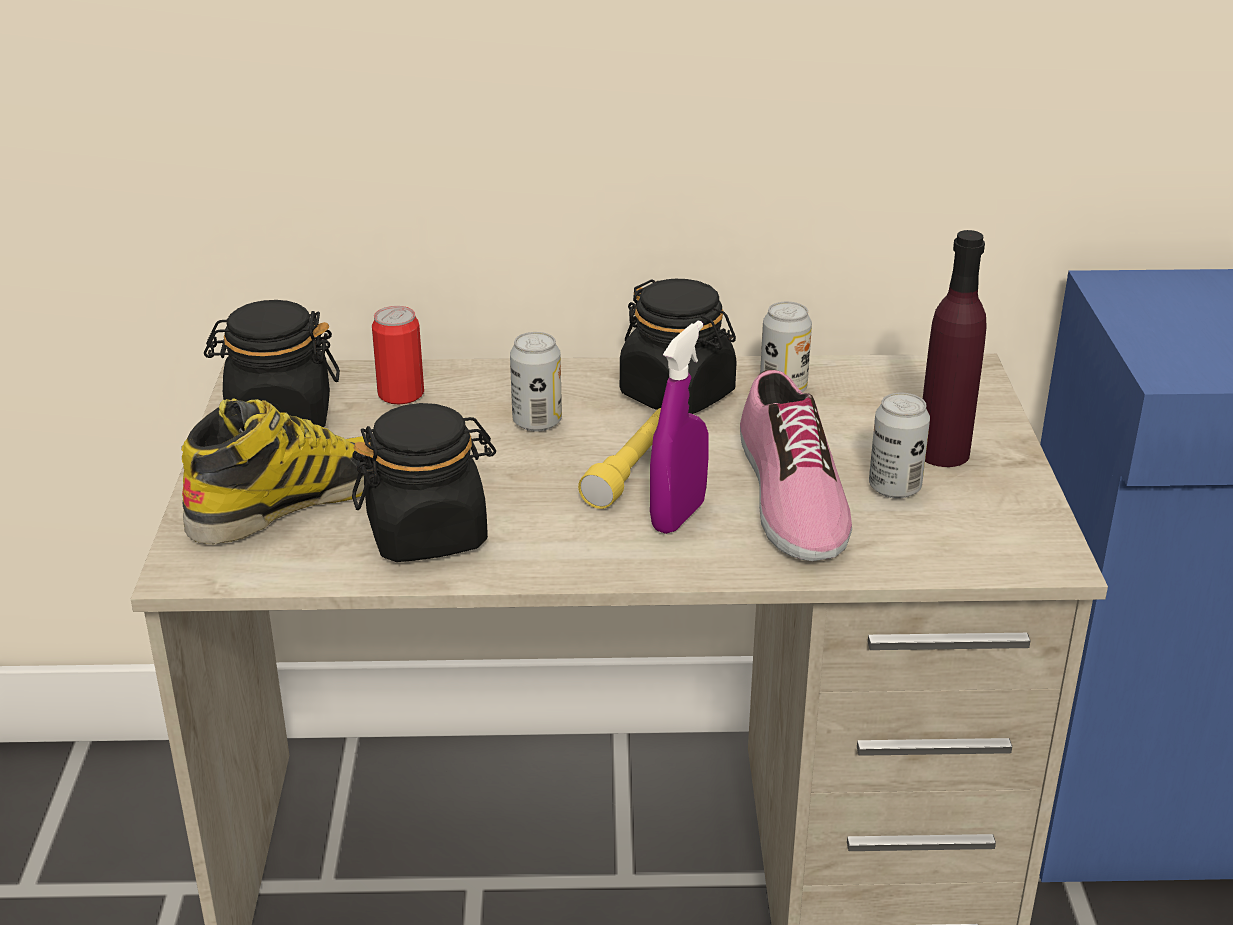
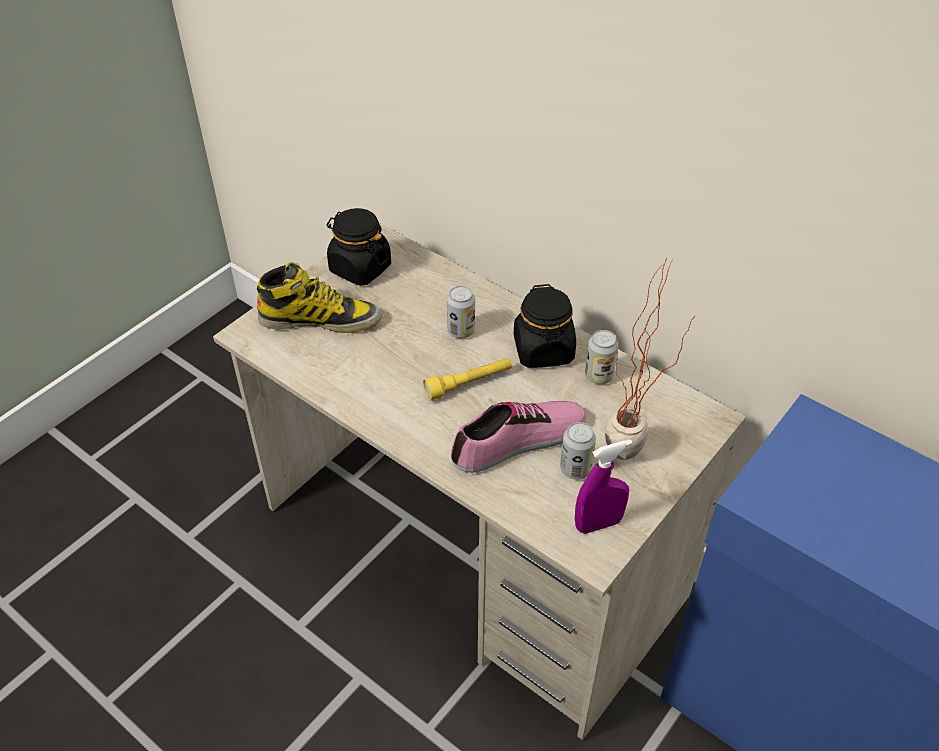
camera: 40 degrees right, 15 degrees up
(401, 394) = (422, 281): can -> none
(428, 534) = (347, 369): black jar -> none
(678, 516) = (457, 423): purple spray bottle -> purple spray bottle (598, 524)
(788, 495) = (519, 442): shoe -> shoe turned 150 degrees counterclockwise
(943, 453) = (627, 463): purple bottle -> potted plant

